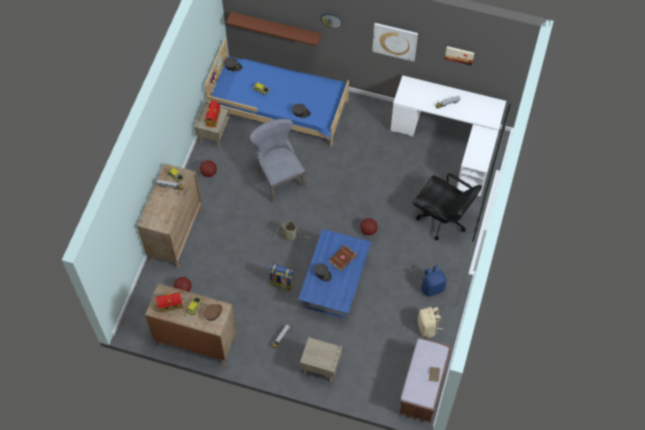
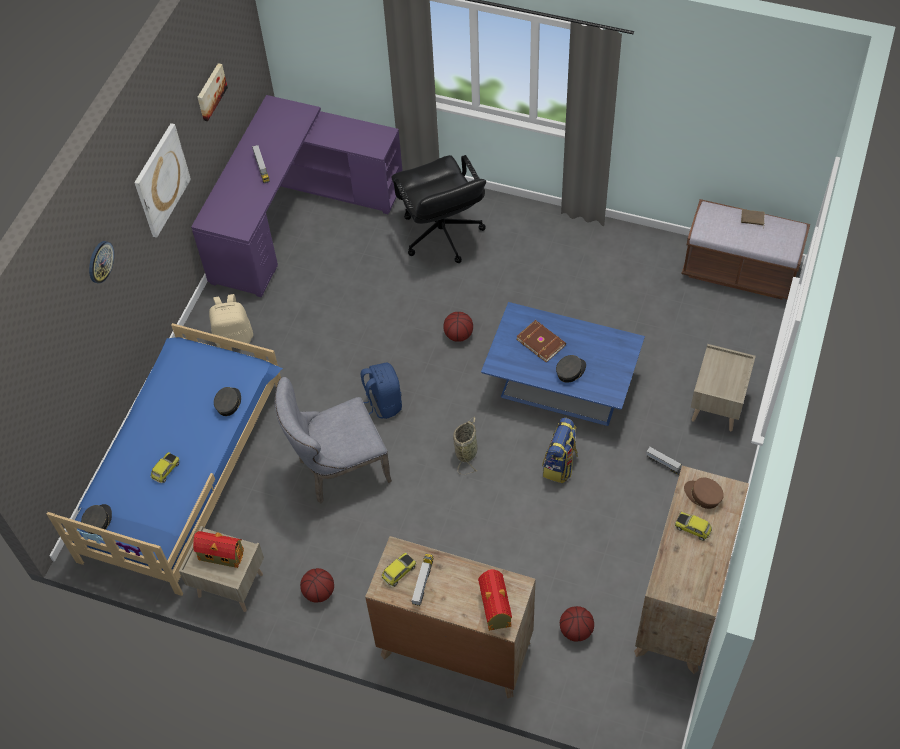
camera: 85 degrees left, 5 degrees down
(170, 305) = (692, 571): toy house -> toy house (495, 609)
(276, 27) = (64, 392): brown shelf -> none
(428, 327) = (635, 261): beige backpack -> beige backpack (234, 337)
(432, 287) = (565, 253): blue backpack -> blue backpack (383, 403)
(442, 219) = (441, 234): black office chair -> black office chair turned 120 degrees clockwise
(452, 142) = (295, 215): white desk -> purple desk

